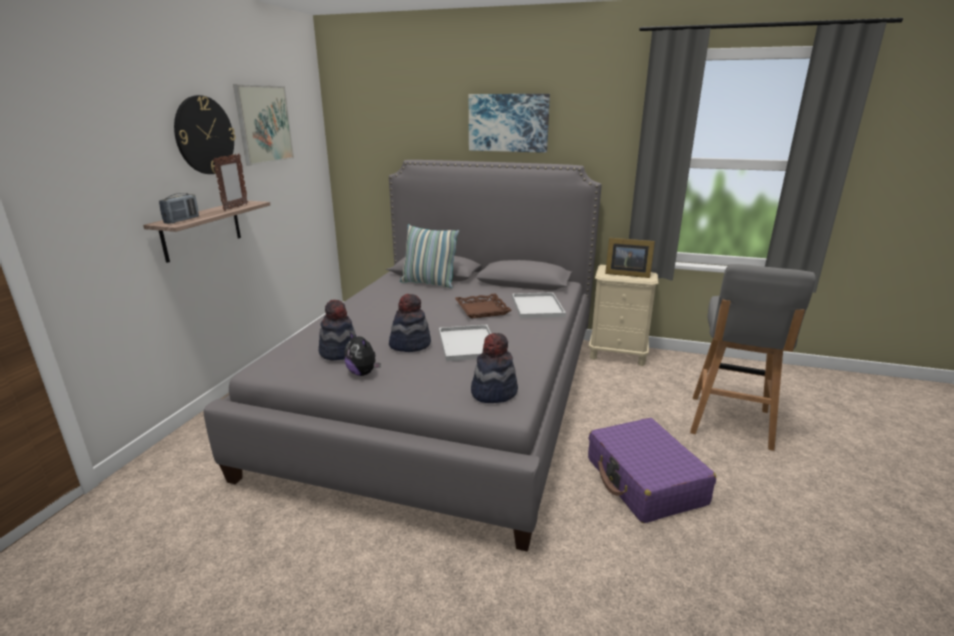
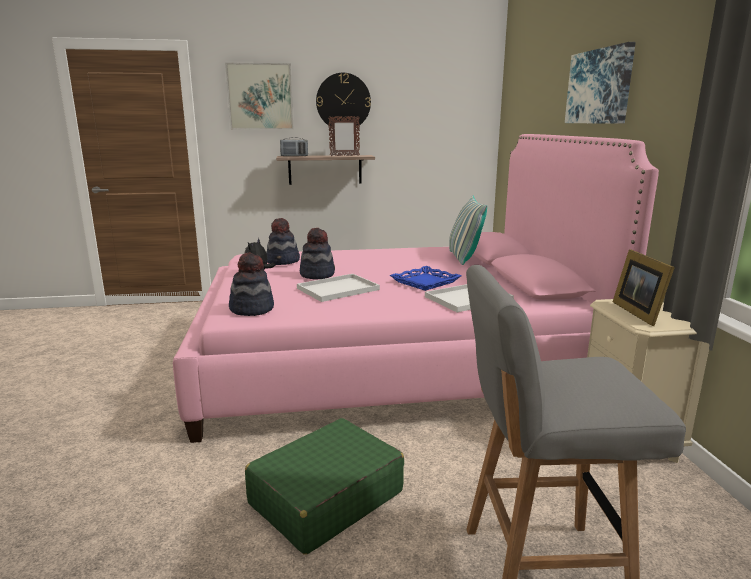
camera: 65 degrees right, 5 degrees down
(264, 124) = (411, 97): picture -> picture (260, 97)
(443, 396) = (390, 359): grey bed -> pink bed
(481, 310) = (425, 282): brown tray -> blue tray
(645, 481) = (325, 498): purple suitcase -> green suitcase

